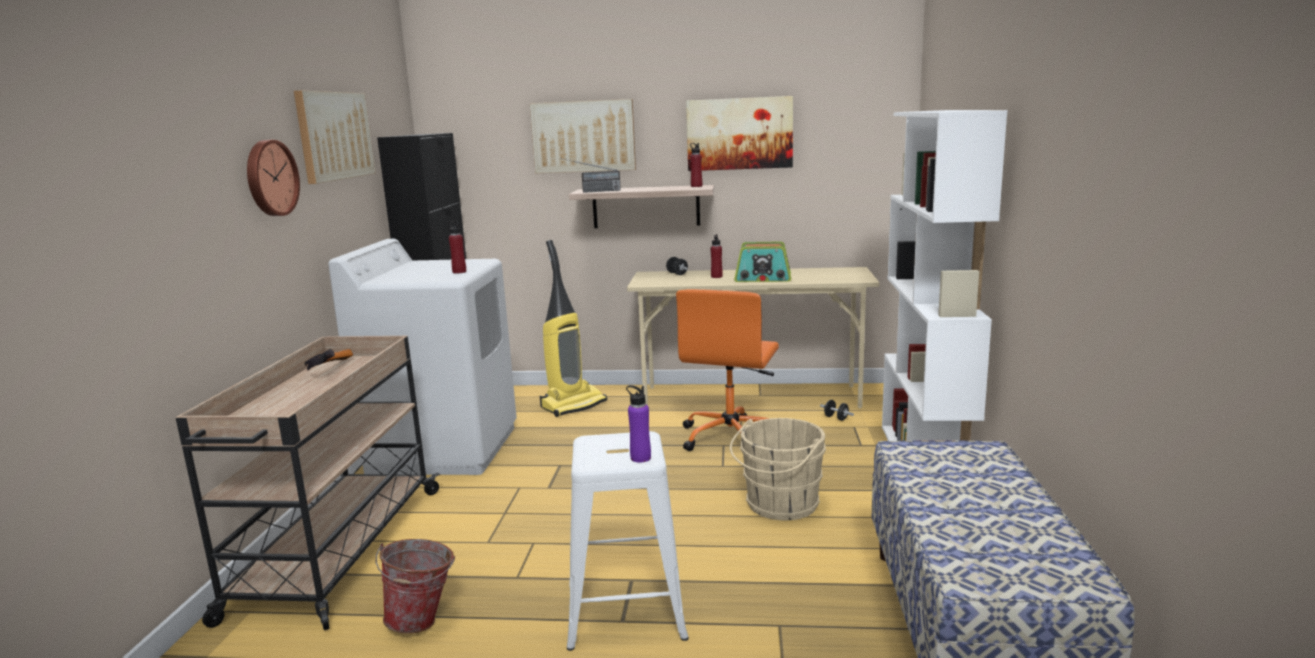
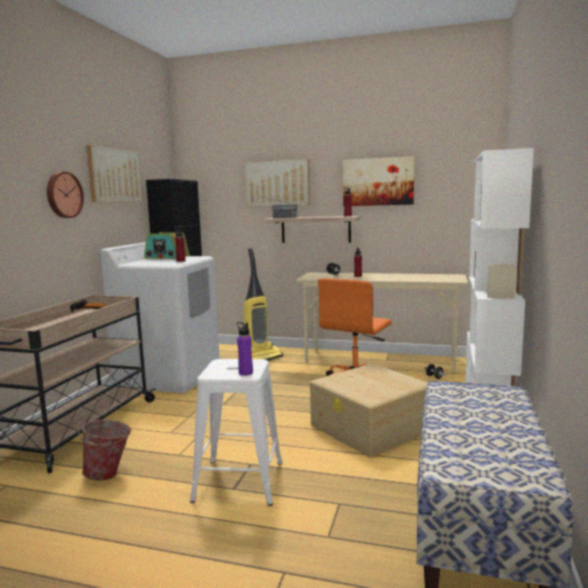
camera: 10 degrees right, 5 degrees down
(763, 278) = (388, 278): radio -> radio (166, 257)
(779, 505) = (371, 427): beige bucket -> beige storage box

